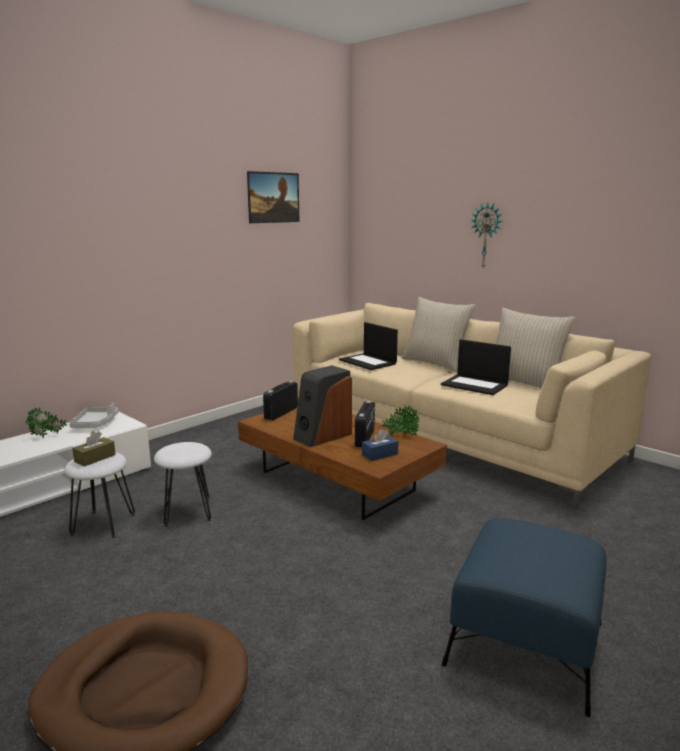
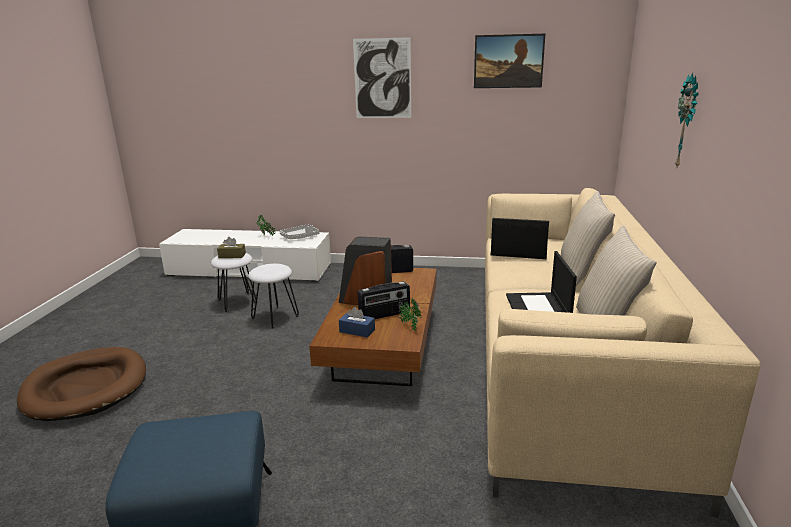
camera: 55 degrees right, 5 degrees up
(164, 214) = (382, 78): none -> picture
(368, 362) = (518, 251): laptop -> laptop turned 90 degrees clockwise

